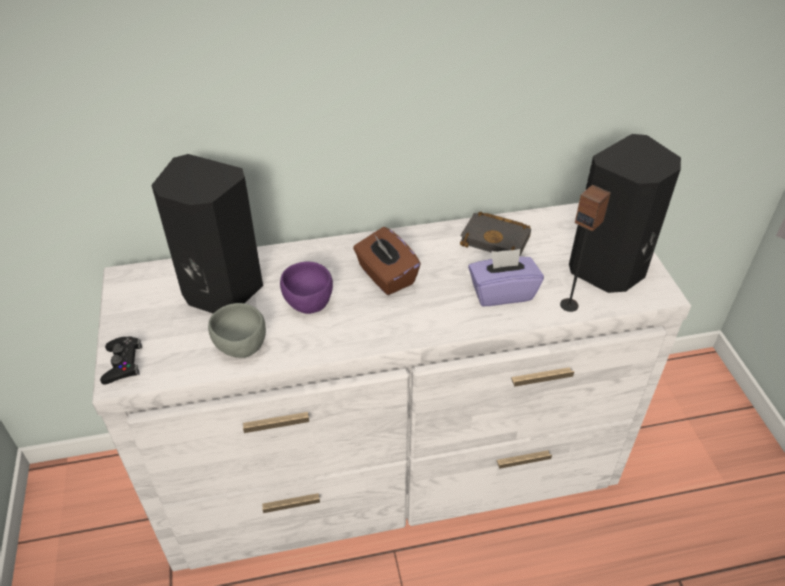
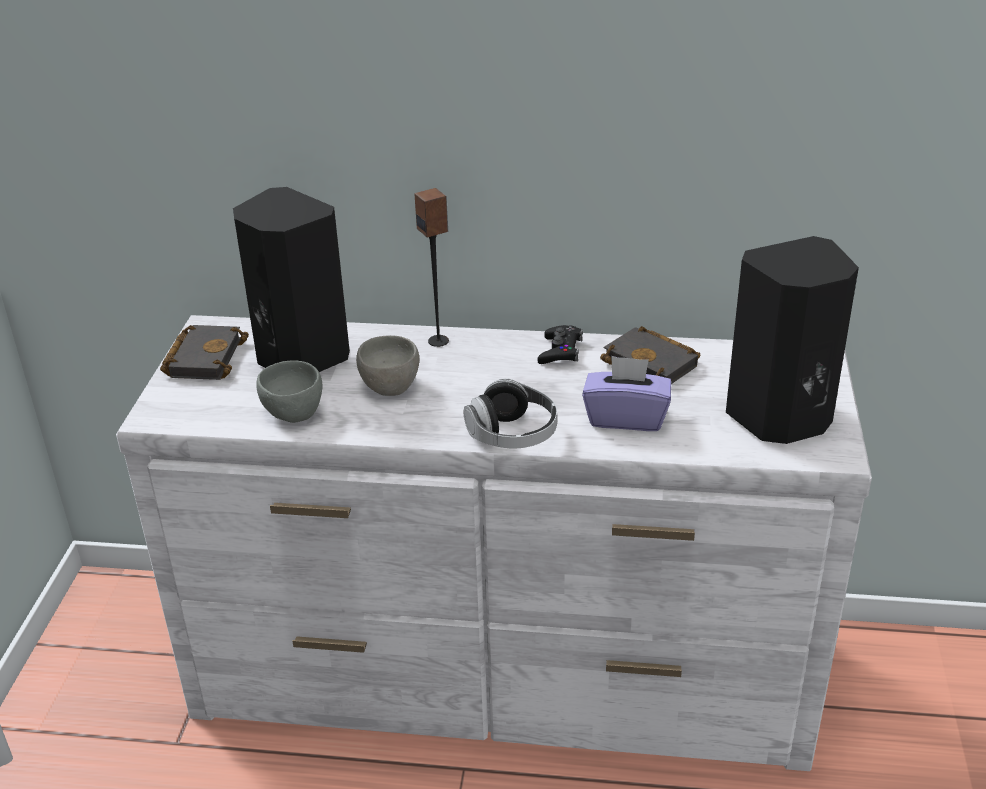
camera: 20 degrees right, 10 degrees down
(123, 363) = (163, 404): black game controller -> black game controller (560, 351)
(137, 308) = (204, 357): none -> black book
(307, 304) = (388, 387): purple bowl -> grey bowl
(385, 276) = (494, 376): brown tissue box -> none
(426, 327) = (512, 434): none -> headphones
(569, 305) = (704, 445): speaker -> speaker (439, 341)

